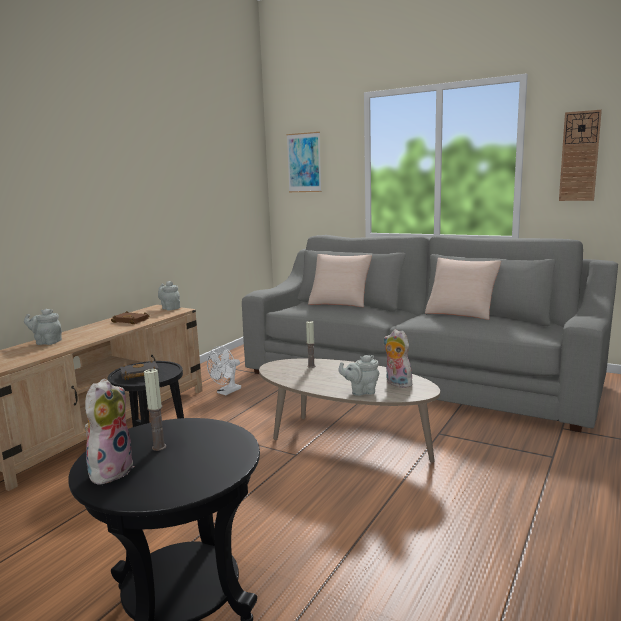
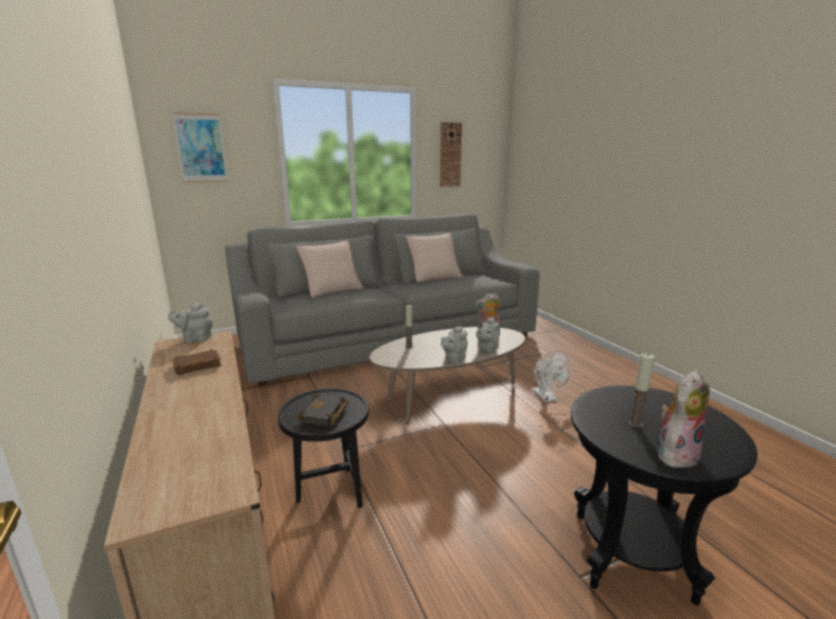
camera: 55 degrees left, 5 degrees up
(46, 342) = (171, 431): grey teapot -> grey teapot (454, 358)
(110, 470) = (675, 453): plush toy -> plush toy turned 90 degrees clockwise
(226, 392) = (273, 413): white fan -> white fan (547, 398)

